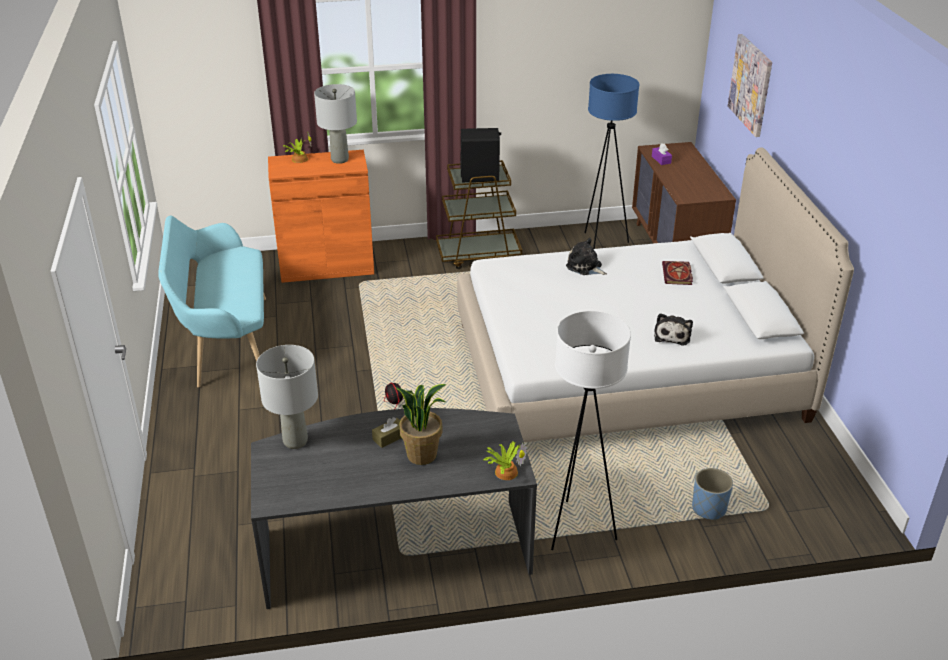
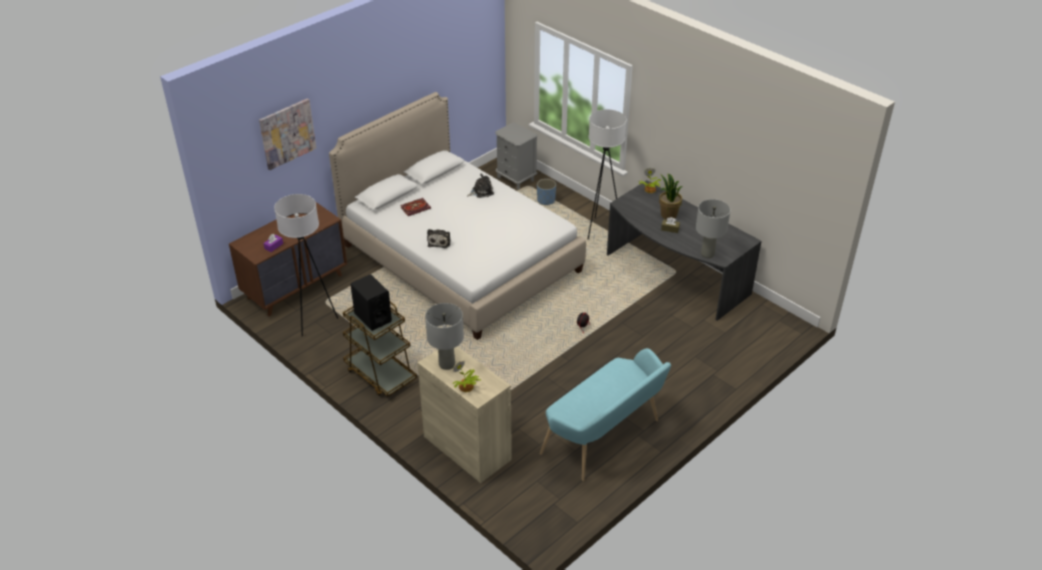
camera: 125 degrees left, 5 degrees up
(326, 266) = (467, 448): orange cabinet -> beige cabinet
(601, 244) = (314, 321): blue floor lamp -> white floor lamp
(800, 505) = (516, 178): none -> grey nightstand

